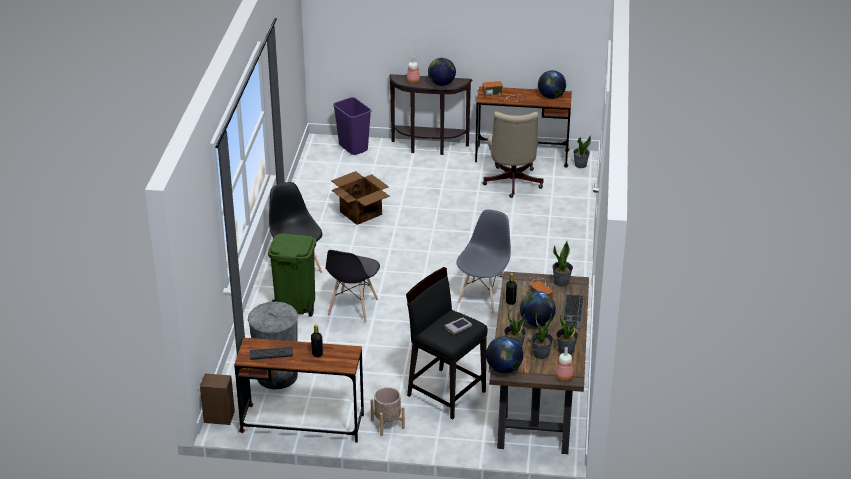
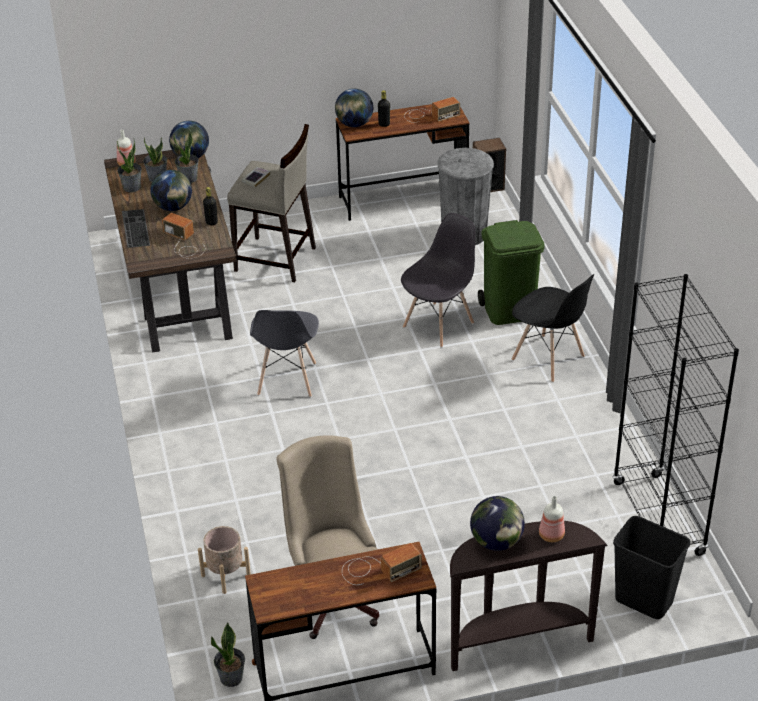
camera: 160 degrees right, 5 degrees up
(271, 353) = (429, 115): keyboard -> radio
(312, 175) = (658, 519): none -> black bookcase
(352, 148) = (644, 600): purple trash can -> black trash can
(353, 308) = (439, 324): grey chair -> grey chair turned 45 degrees clockwise
(360, 212) = (532, 467): cardboard box -> none
(387, 424) = (319, 218): beige planter -> beige planter (226, 575)
(446, 392) = (276, 260): black stool -> beige stool
(551, 96) = (289, 594): globe -> globe (354, 124)
(561, 282) = (159, 258): potted plant -> none

